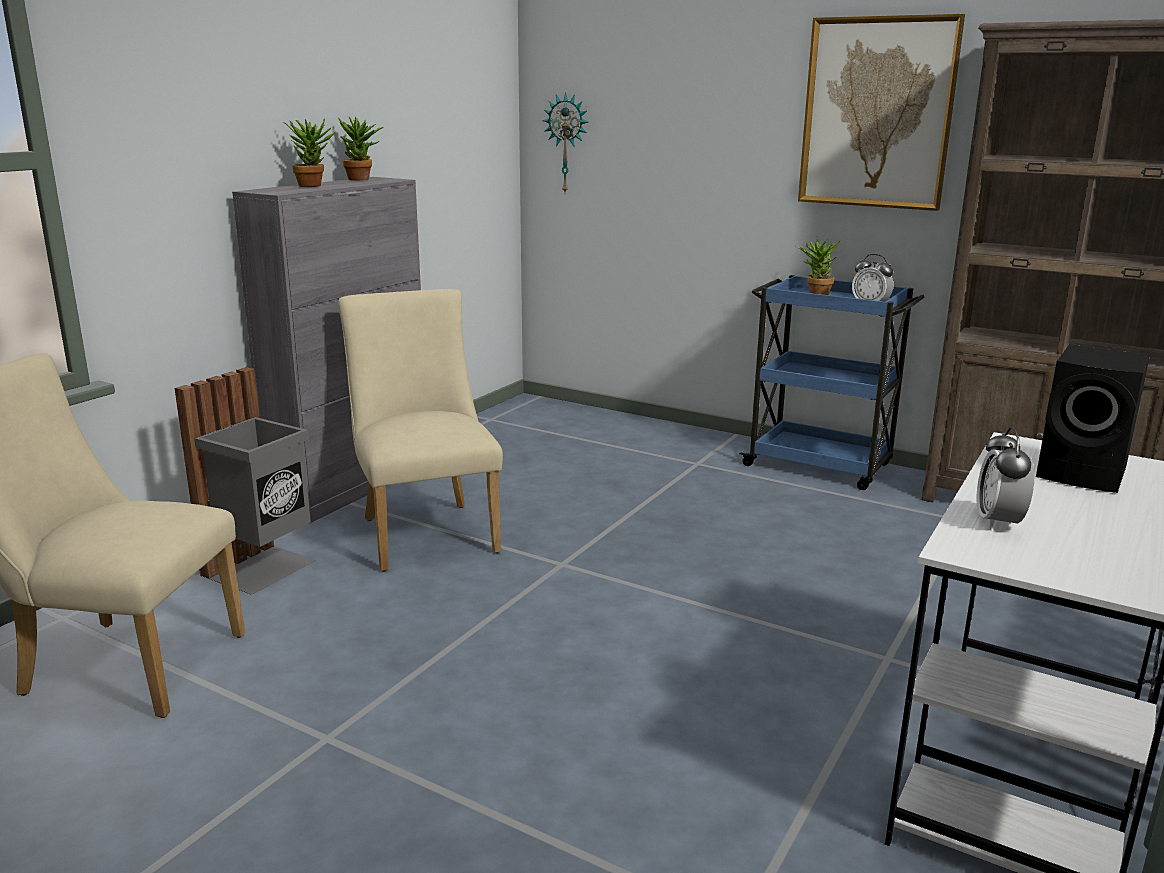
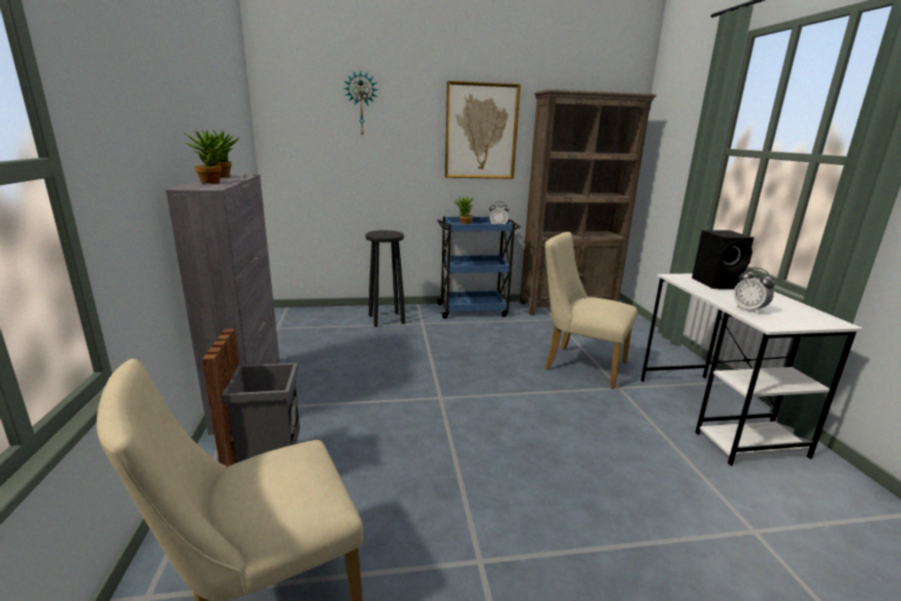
camera: 40 degrees left, 0 degrees up
(425, 531) = (340, 407): beige chair -> beige chair (579, 364)
(567, 144) = (294, 149): wall clock -> wall clock (361, 104)
(650, 445) = (386, 320): none -> black stool

